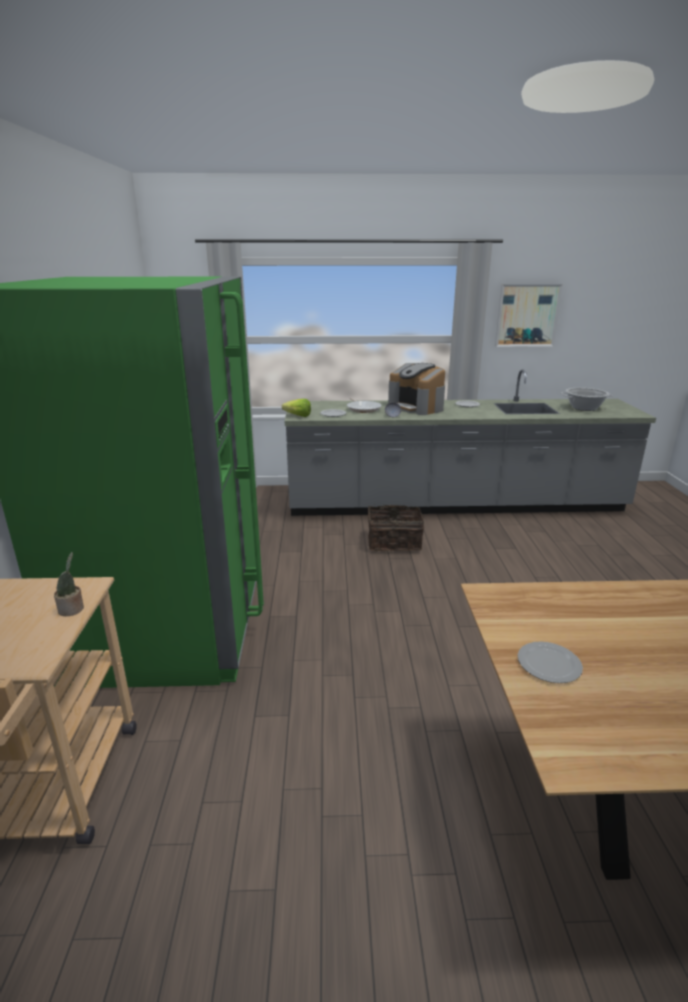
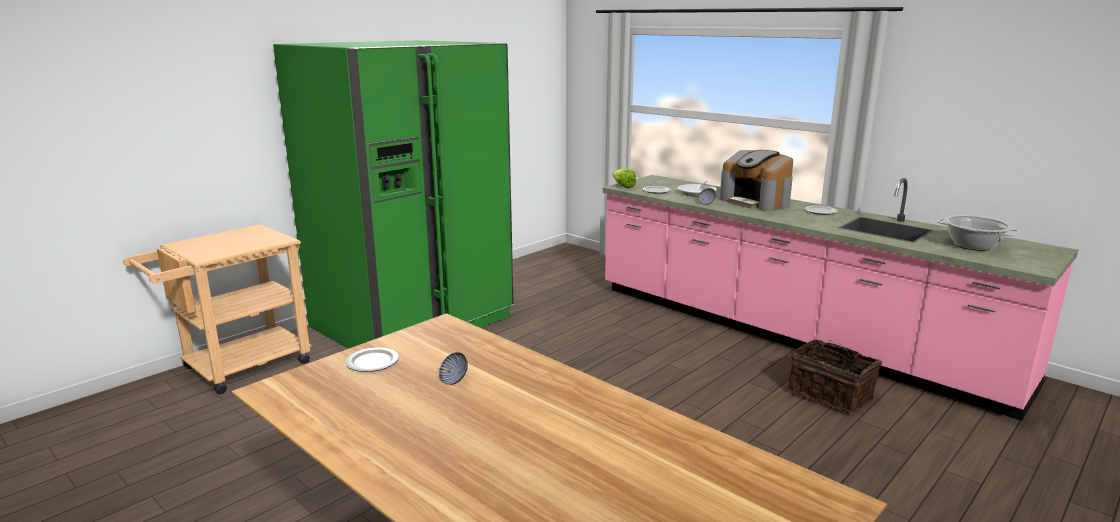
camera: 45 degrees right, 5 degrees down
(72, 609) = (255, 246): potted plant -> none
(394, 542) = (658, 339): basket -> basket (831, 394)
(417, 407) = (756, 202): coffee machine -> coffee machine turned 45 degrees counterclockwise
(454, 504) = (789, 334): grey counter -> pink counter
(527, 315) = (946, 108): picture -> none
(633, 638) = (454, 380): none -> bowl

